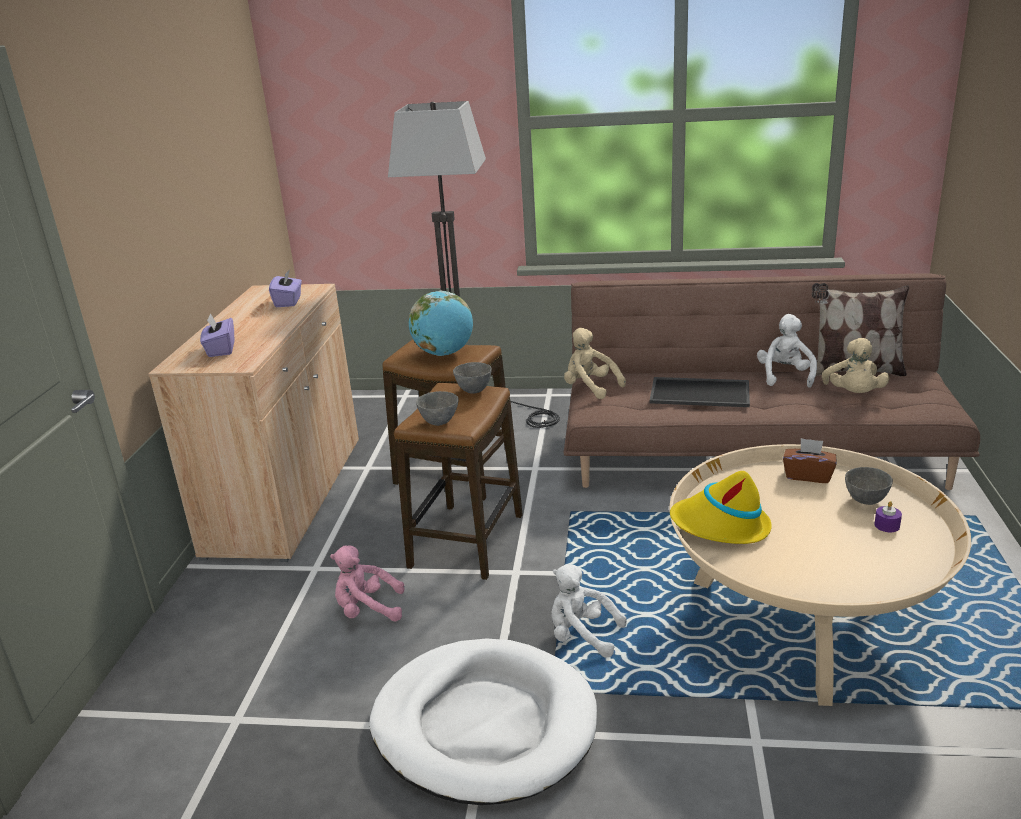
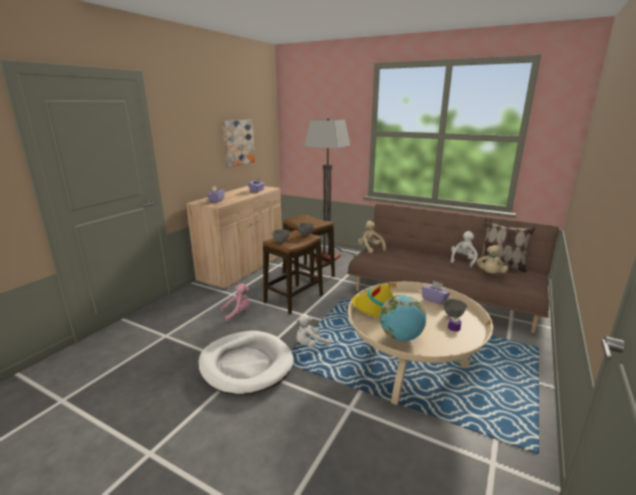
camera: 20 degrees right, 5 degrees down
(211, 187) = (238, 142): none -> picture
(367, 610) = (238, 313): pink plush toy -> pink plush toy turned 135 degrees clockwise
(444, 353) = (308, 221): globe -> globe (401, 337)
(582, 636) = (310, 344): white plush toy -> white plush toy turned 75 degrees counterclockwise
(700, 392) = (416, 259): tray -> none
(808, 475) = (434, 299): brown tissue box -> purple tissue box

